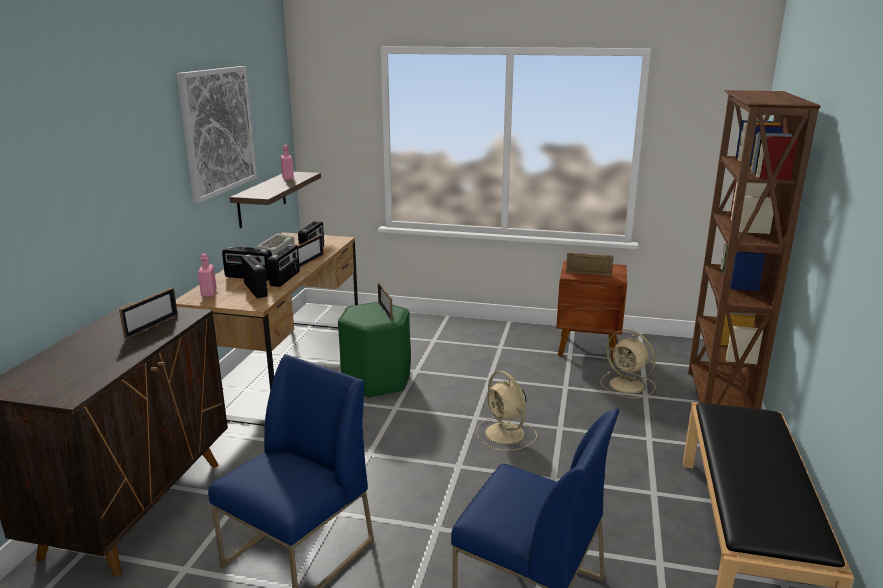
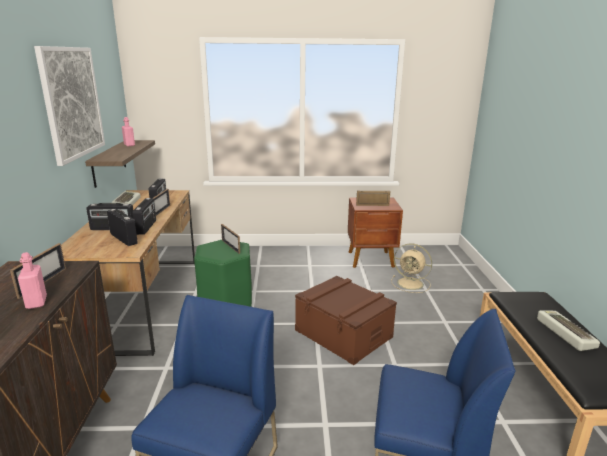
camera: 15 degrees left, 0 degrees up
(209, 293) = (81, 246): pink bottle -> pink bottle (36, 302)
(506, 434) = (343, 333): beige fan -> brown storage box
(717, 402) = (474, 288): brown bookcase -> none
(762, 463) = (564, 333): none -> keyboard

